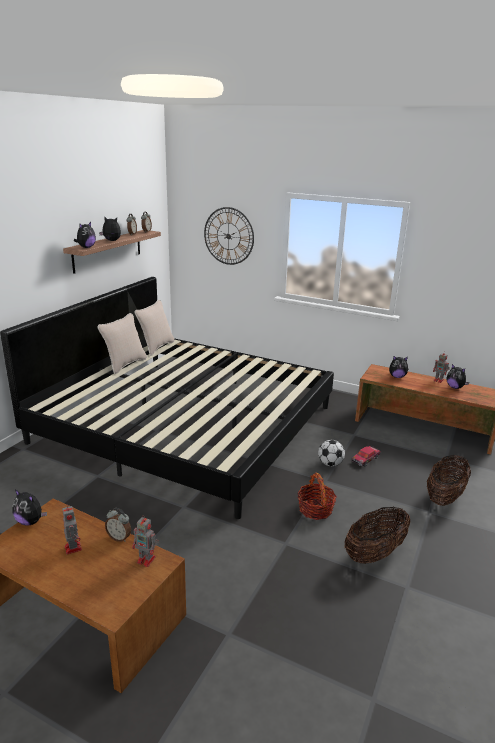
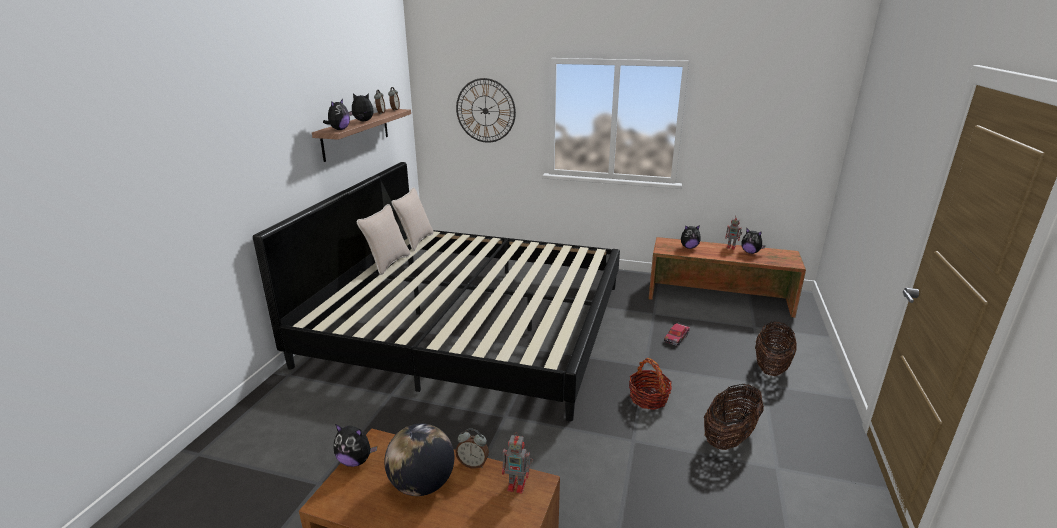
camera: 10 degrees left, 0 degrees up
(73, 547) = (422, 484): toy robot -> globe
(330, 464) = (642, 347): football -> none

